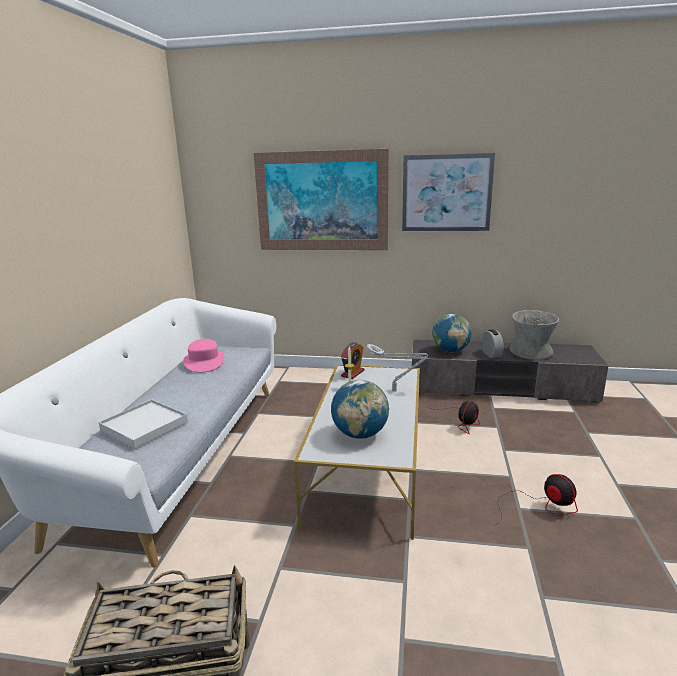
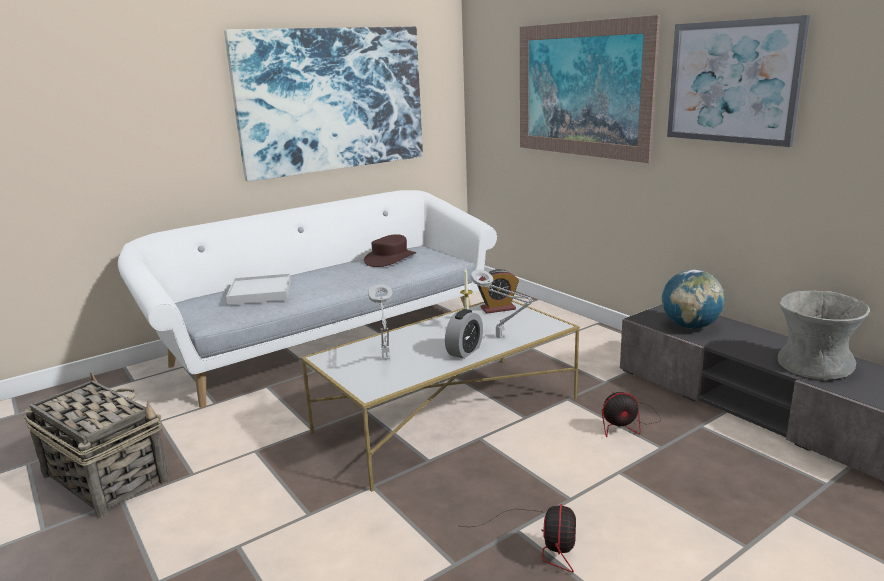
camera: 45 degrees right, 0 degrees up
(110, 220) = (332, 100): none -> picture
(204, 362) = (390, 259): pink hat -> brown hat
(360, 434) = (386, 360): globe -> grey table lamp
(491, 354) = (740, 348): alarm clock -> alarm clock (464, 351)

